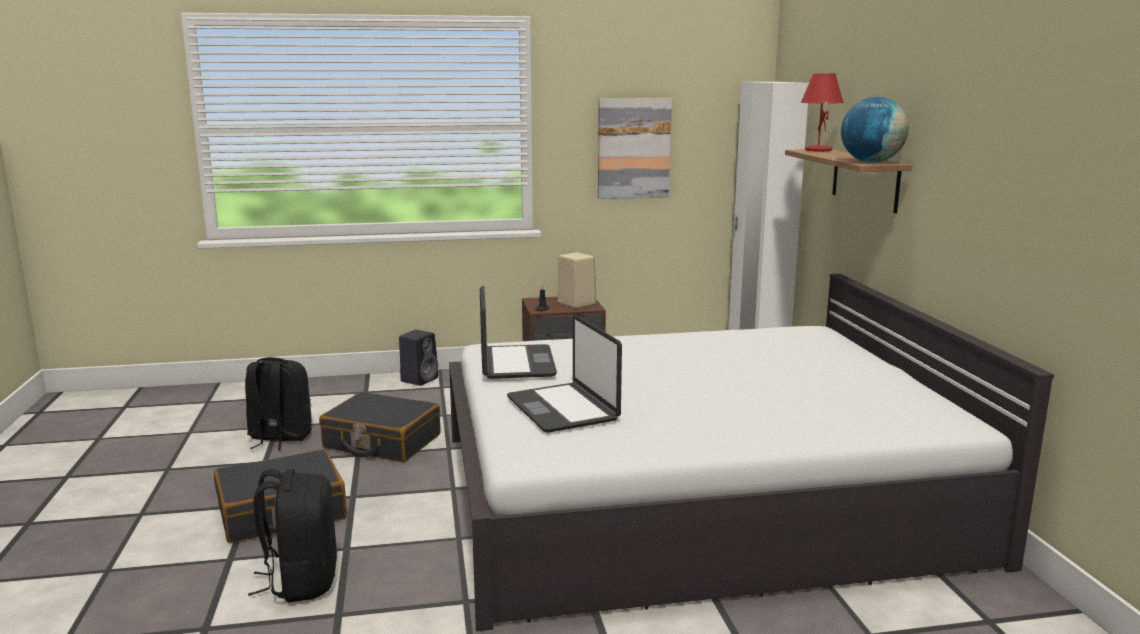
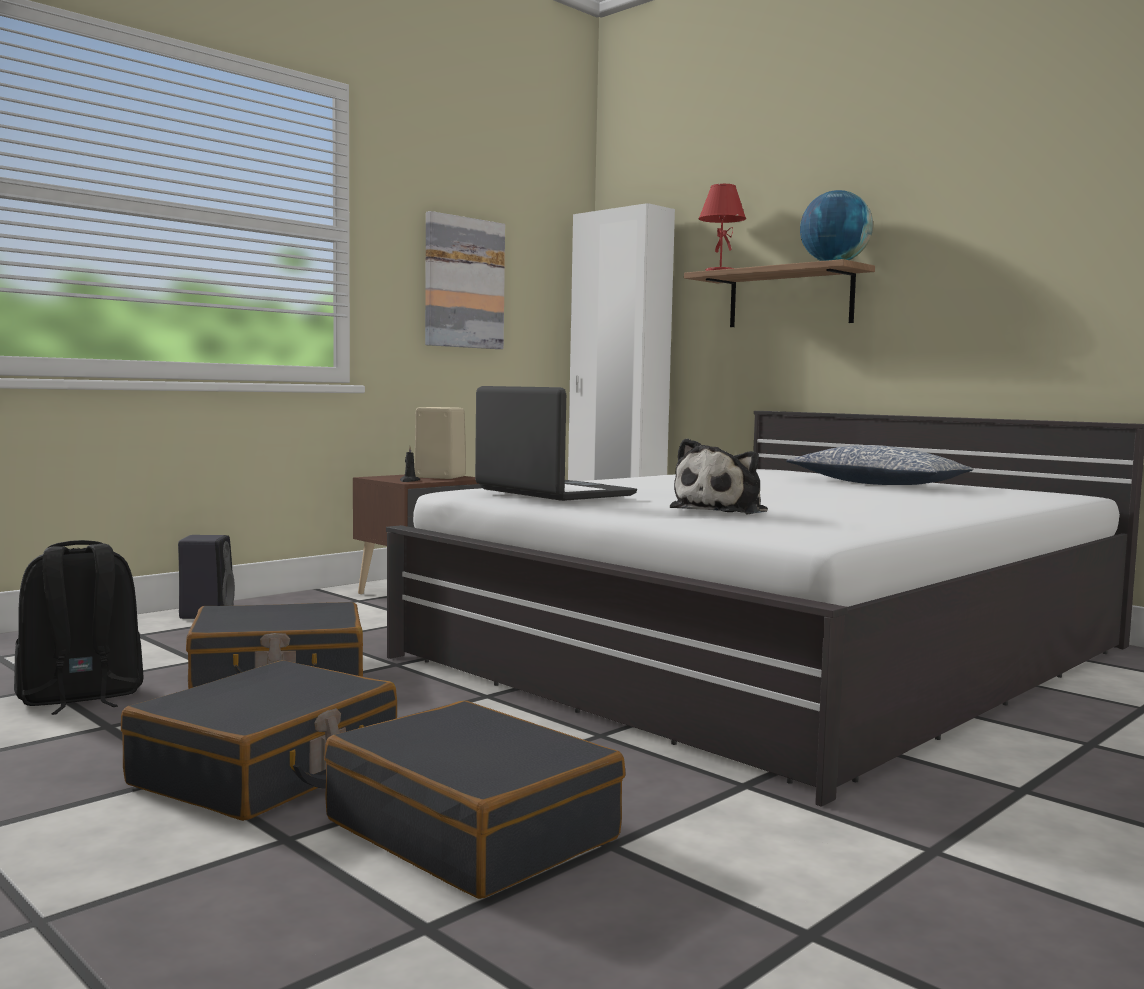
camera: 35 degrees left, 10 degrees down
(301, 581) = (473, 829): black backpack -> black suitcase
(563, 409) = (723, 510): laptop -> plush toy
(829, 375) = (876, 484): none -> pillow

